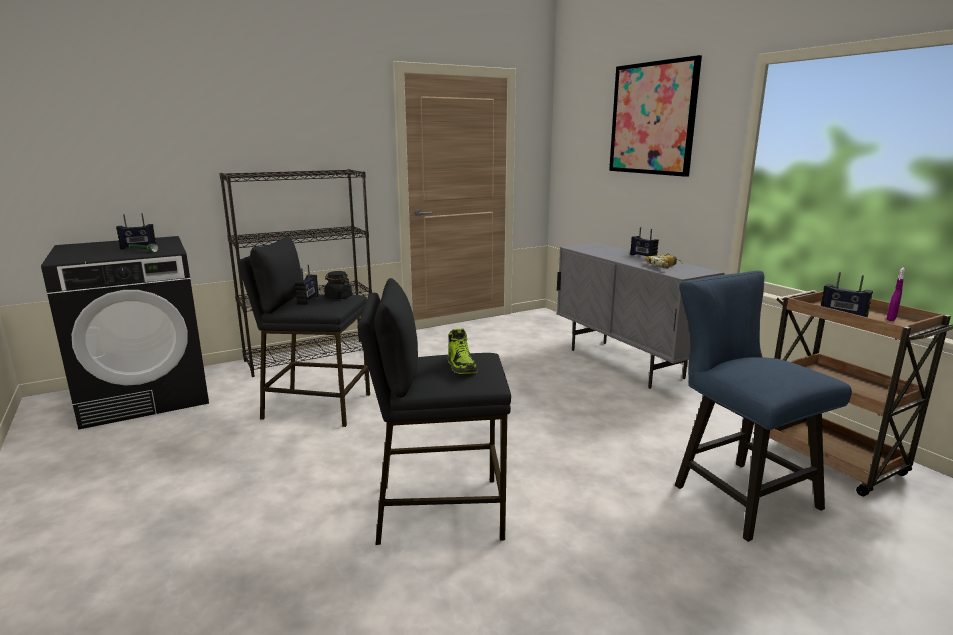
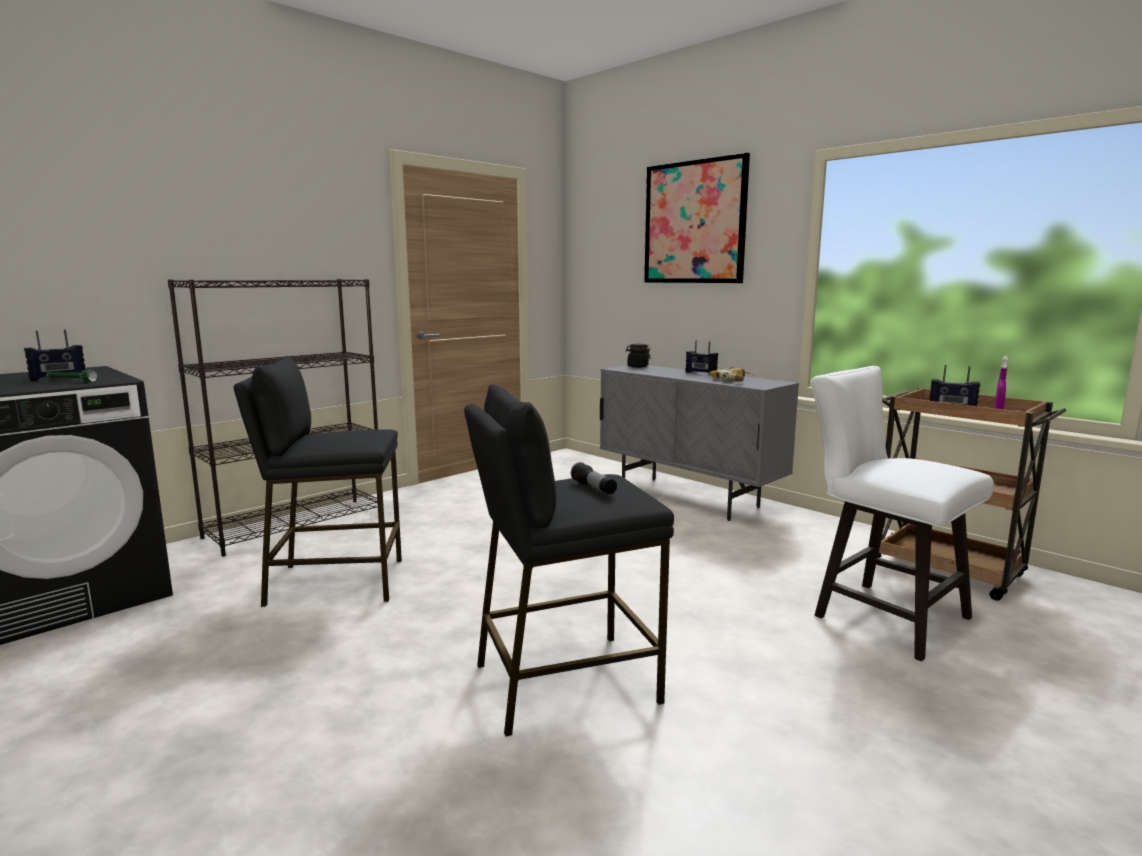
camera: 15 degrees left, 5 degrees down
(308, 300) = (326, 437): radio -> none
(338, 297) = (365, 432): black jar -> black jar (637, 366)
(461, 366) = (594, 488): shoe -> flashlight
(736, 493) = (880, 614): blue chair -> white chair

